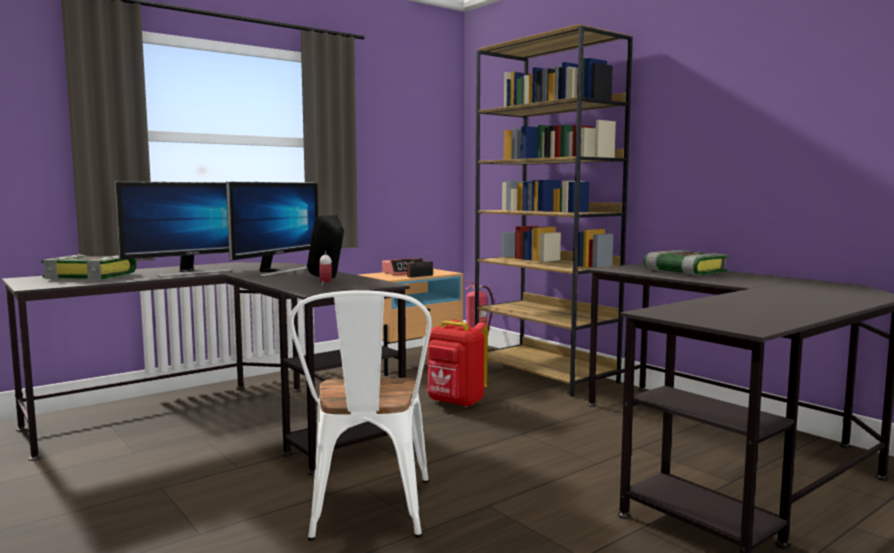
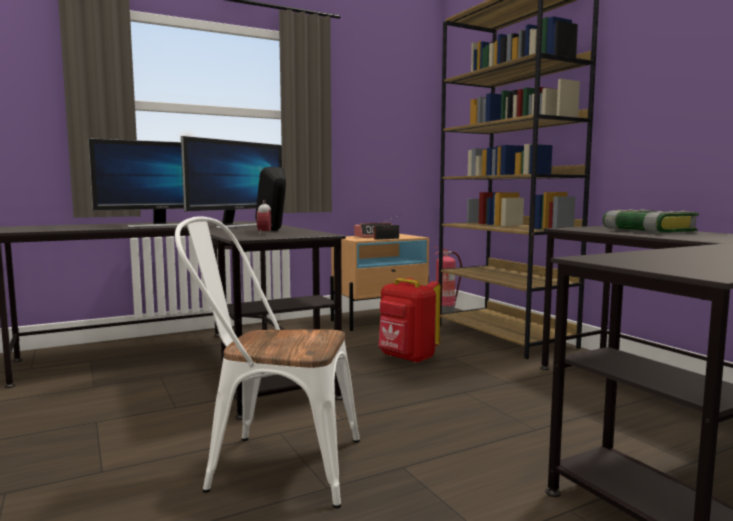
camera: 10 degrees right, 0 degrees up
(92, 276) = (74, 226): book -> none
(367, 514) = (273, 465): white chair -> white chair turned 90 degrees clockwise

